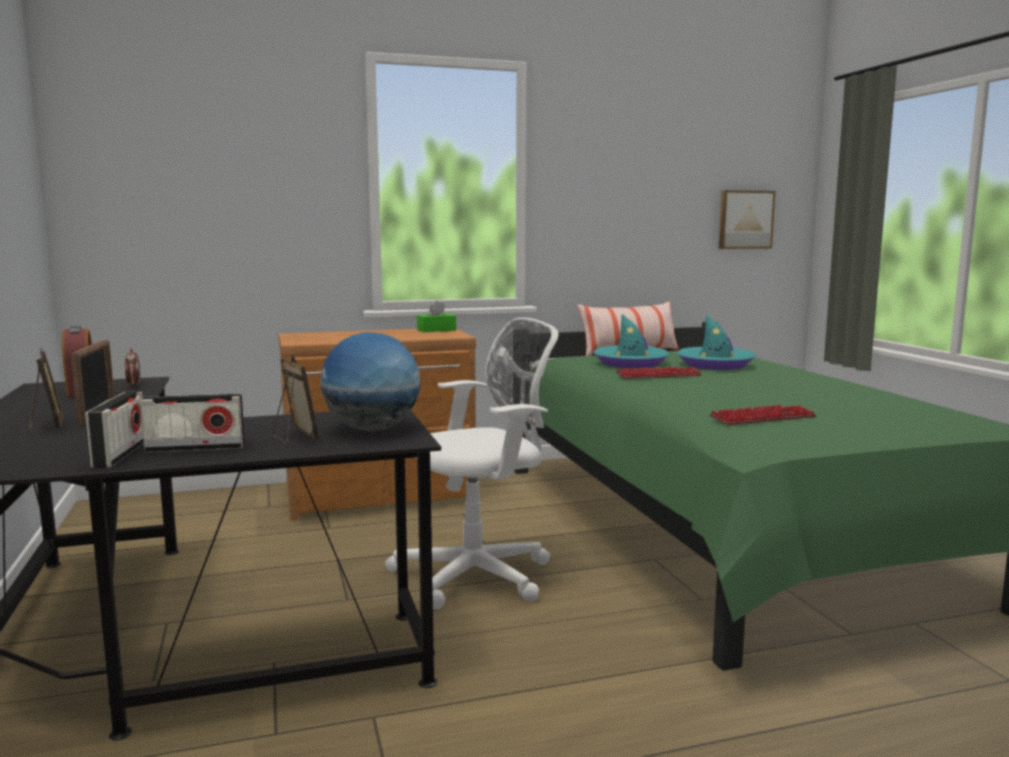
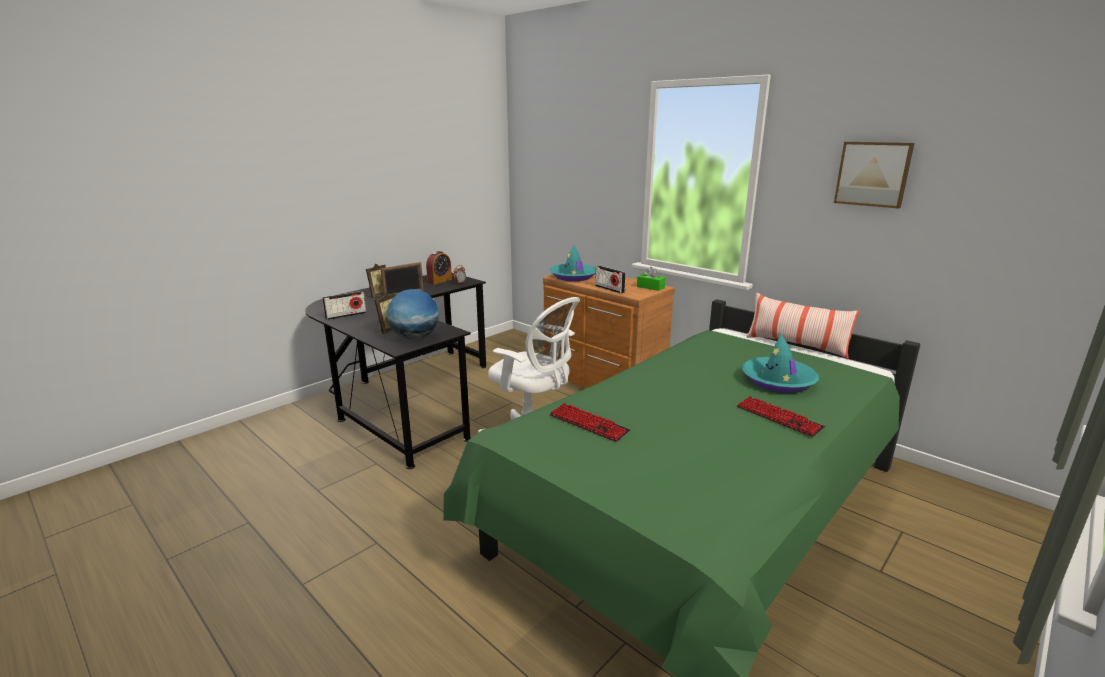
camera: 60 degrees right, 10 degrees up
(195, 448) = (361, 322): radio -> radio (609, 289)
(631, 363) = (728, 354): turquoise hat -> turquoise hat (573, 276)
(658, 375) = (692, 370): keyboard -> keyboard (778, 417)
(744, 219) = (1018, 239): picture -> picture (873, 174)

